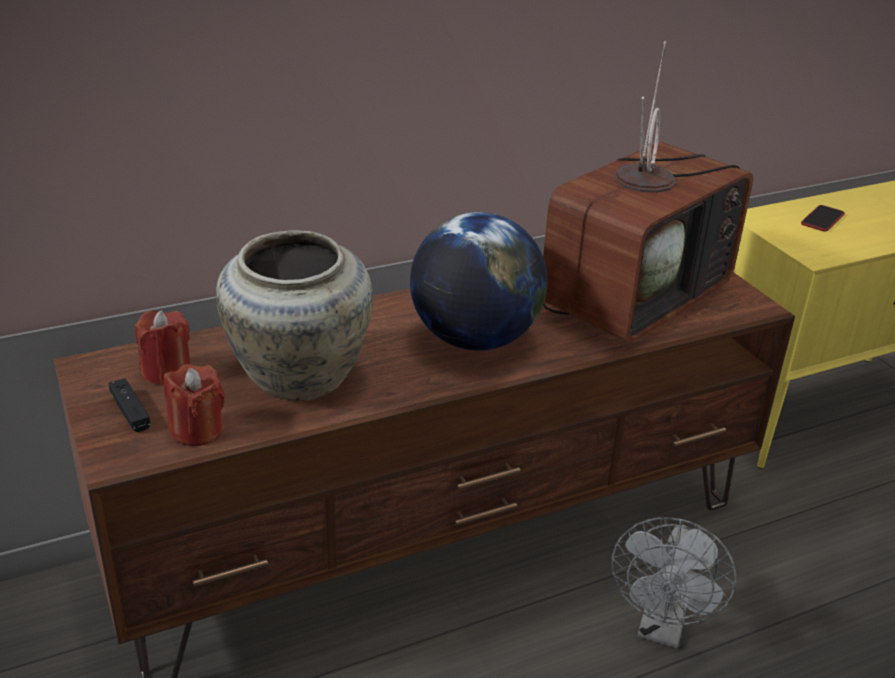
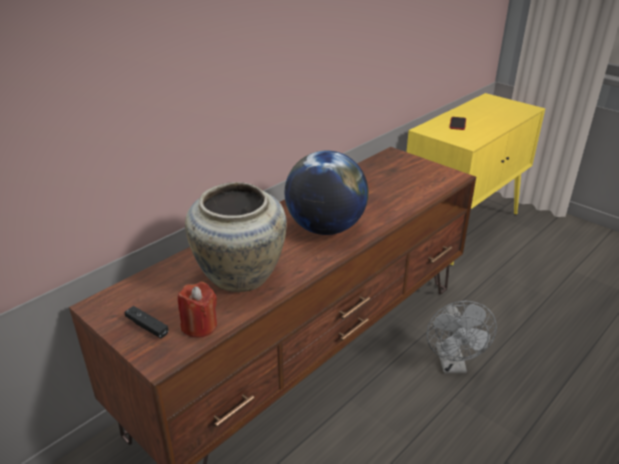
camera: 20 degrees left, 0 degrees up
(166, 372) = (153, 295): red candle -> none
(633, 297) = (392, 185): television -> none

